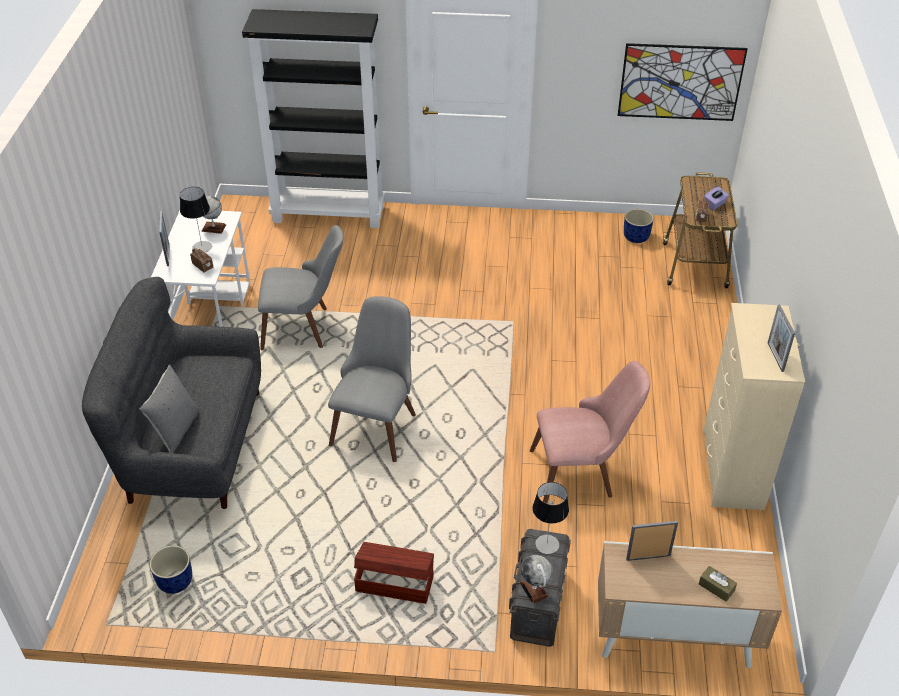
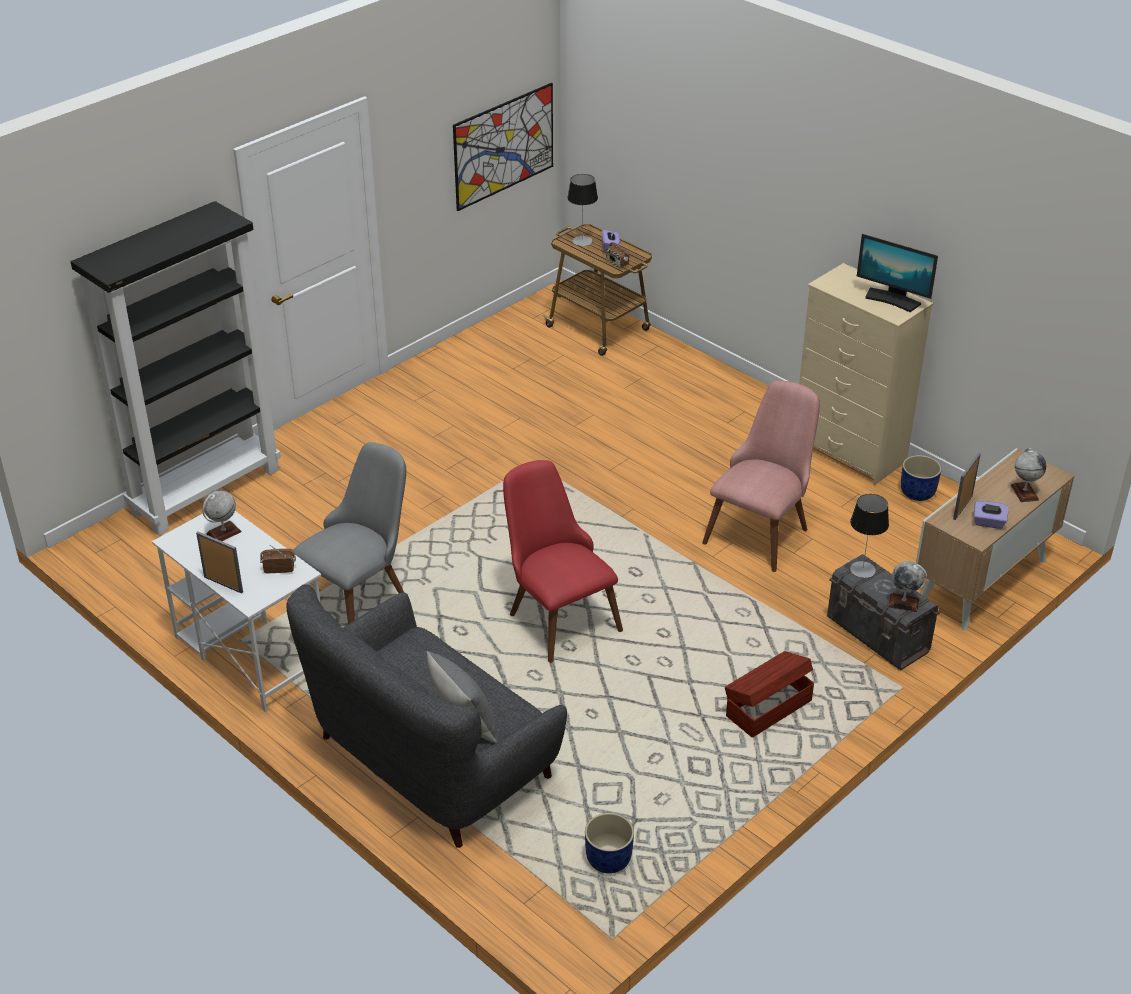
camera: 50 degrees left, 5 degrees down
(202, 247) = (245, 555): table lamp -> table lamp (582, 241)
(377, 421) = (556, 615): grey chair -> red chair
(636, 237) = (518, 335): blue planter -> blue planter (917, 492)
(647, 584) = (988, 523): none -> purple tissue box
(716, 587) = (1024, 492): brown tissue box -> globe
(775, 357) = (892, 299): picture frame -> monitor

